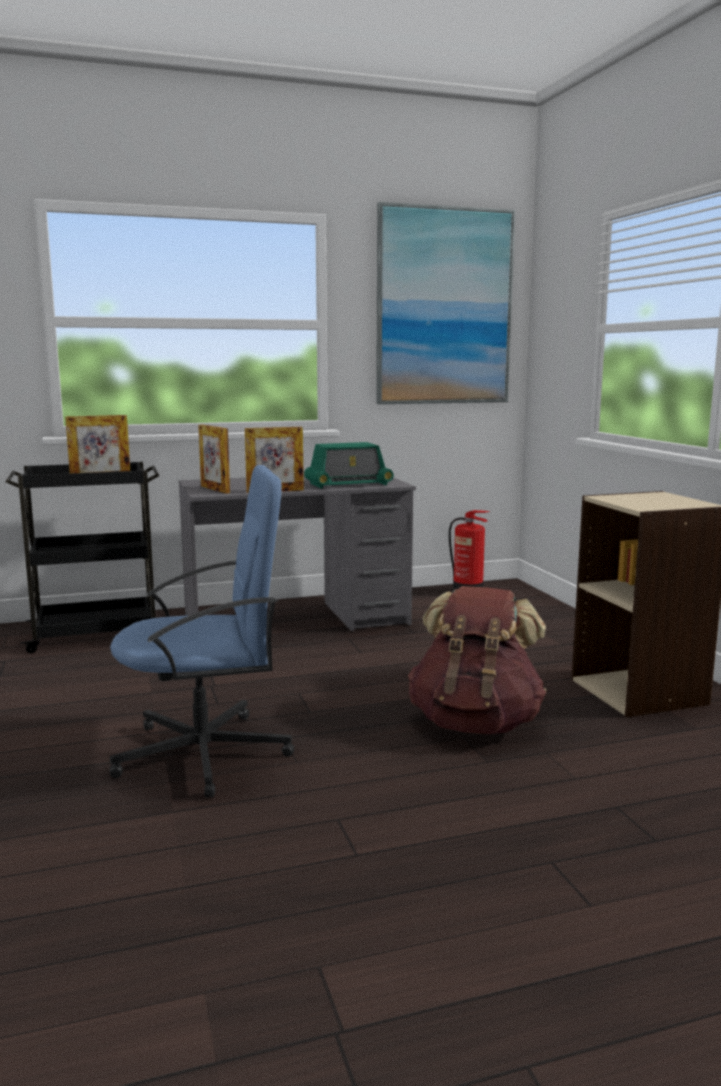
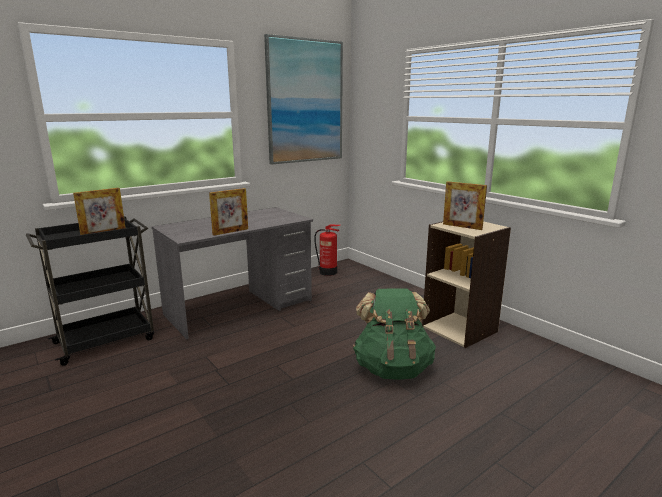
camera: 20 degrees left, 5 degrees up
(206, 753) = (247, 428): blue office chair -> none
(215, 489) = (187, 233): picture frame -> picture frame (462, 226)
(348, 484) = (271, 221): radio -> none
(475, 723) = (392, 368): brown backpack -> green backpack

